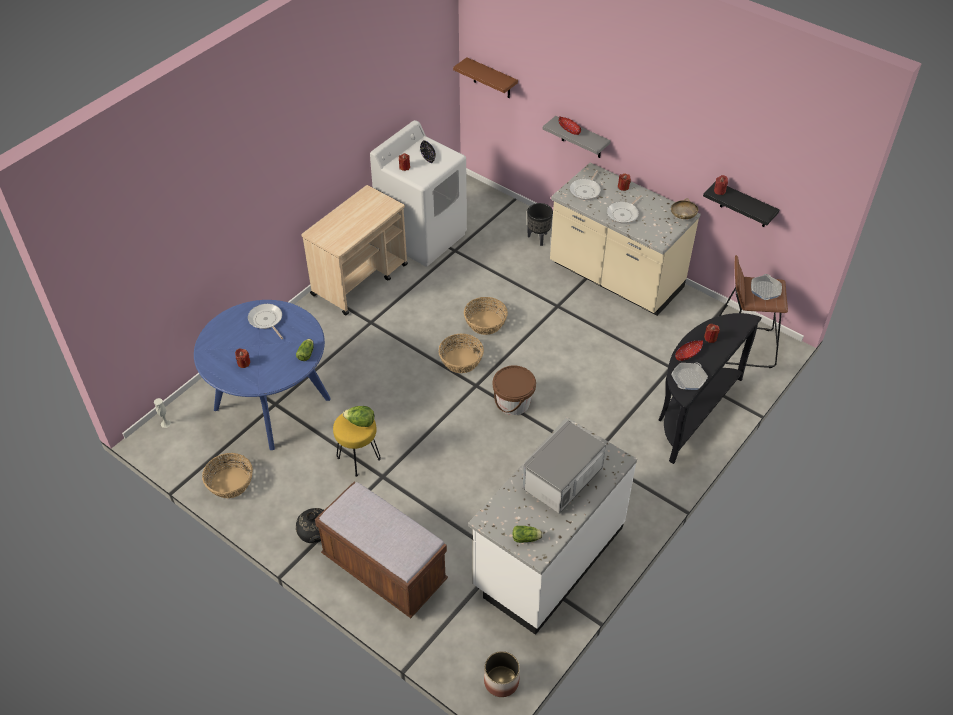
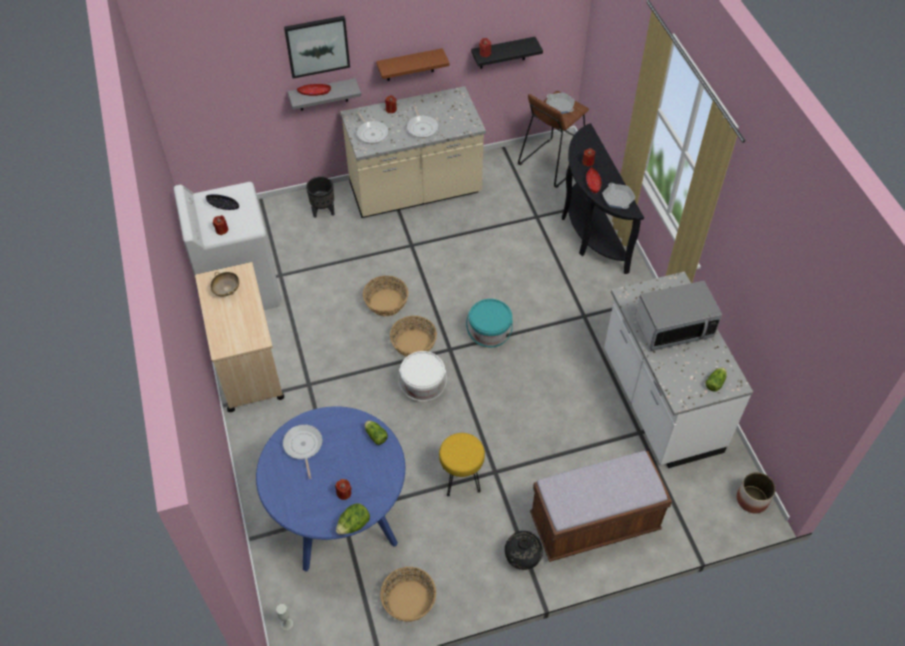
camera: 55 degrees left, 5 degrees up
(266, 320) = (303, 446): frying pan -> frying pan turned 75 degrees clockwise
(360, 422) = (463, 445): lettuce -> lettuce (353, 525)
(424, 389) = (423, 387): none -> white bucket
(492, 79) = (199, 100): brown shelf -> brown shelf (410, 65)
(513, 402) = (489, 335): brown bucket -> turquoise bucket
(562, 480) = (673, 327): microwave -> microwave turned 90 degrees counterclockwise
(586, 90) = (317, 46): none -> picture
(683, 216) = (458, 96): beige bowl -> beige bowl (226, 290)

